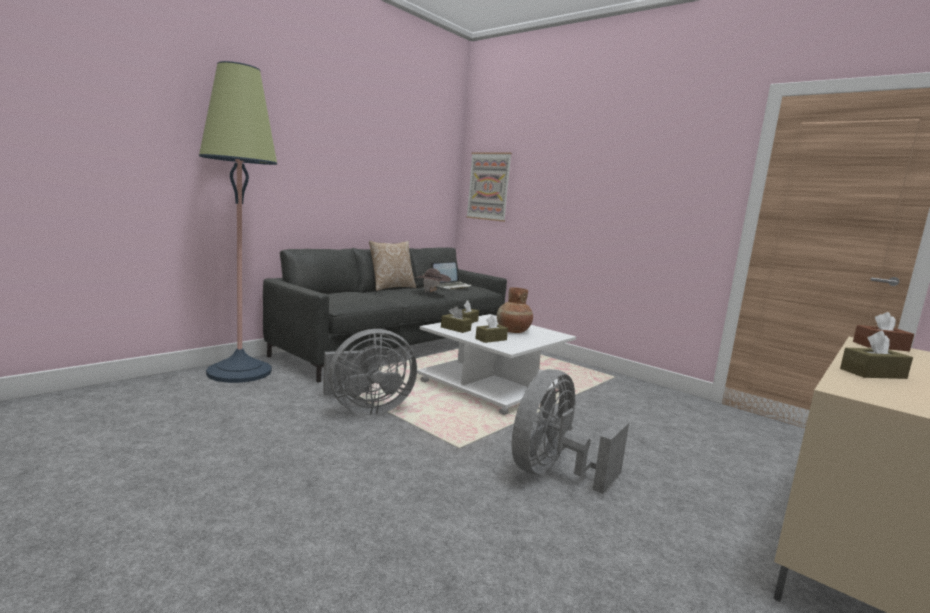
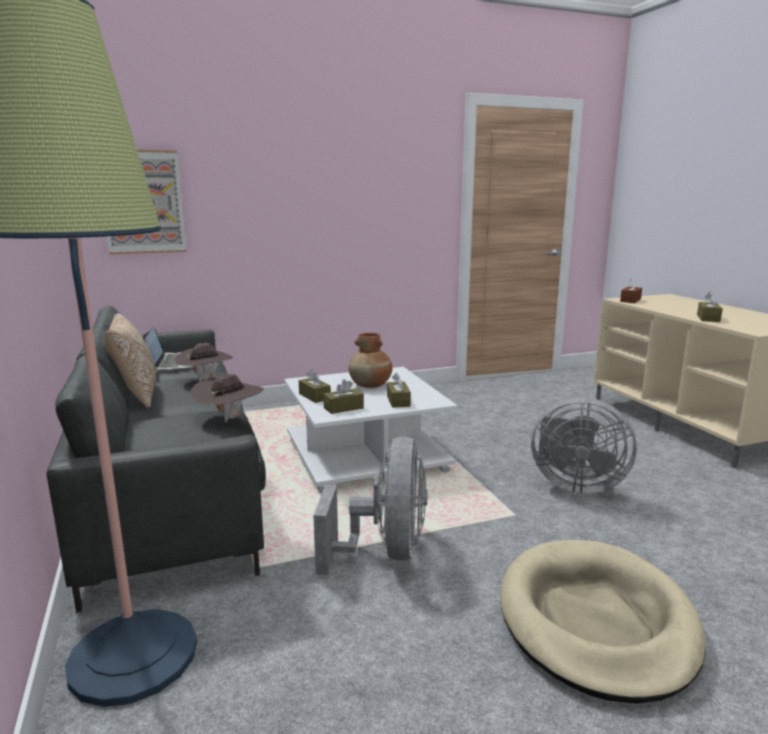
camera: 60 degrees left, 5 degrees up
(323, 490) = (595, 621): none -> beige dog bed
(372, 299) = (229, 418): none -> brown hat
(553, 473) = (574, 484): grey fan -> grey fan turned 45 degrees counterclockwise

